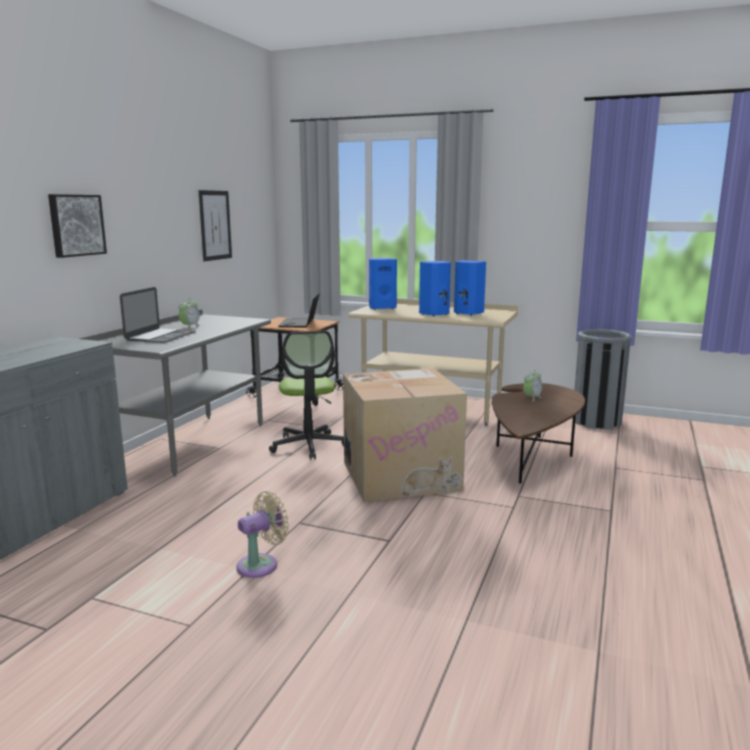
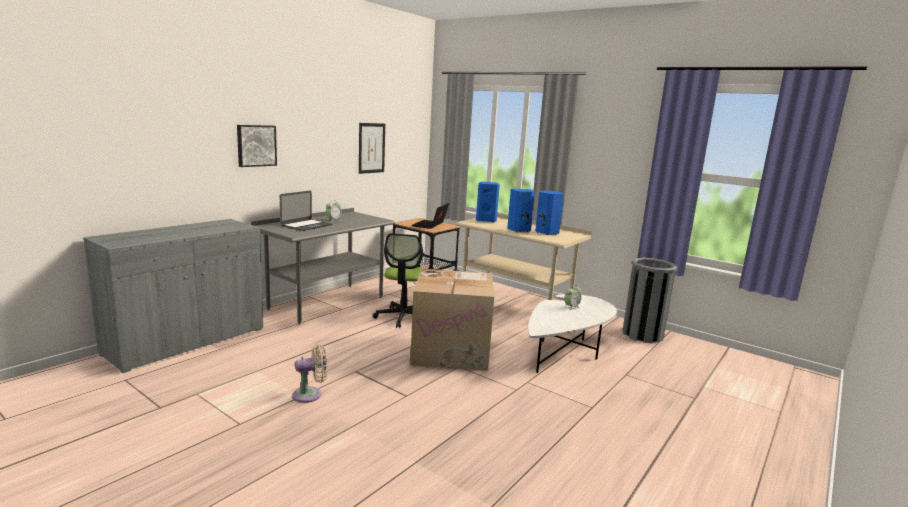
camera: 15 degrees right, 0 degrees up
(533, 454) = (566, 352): brown coffee table -> white coffee table

